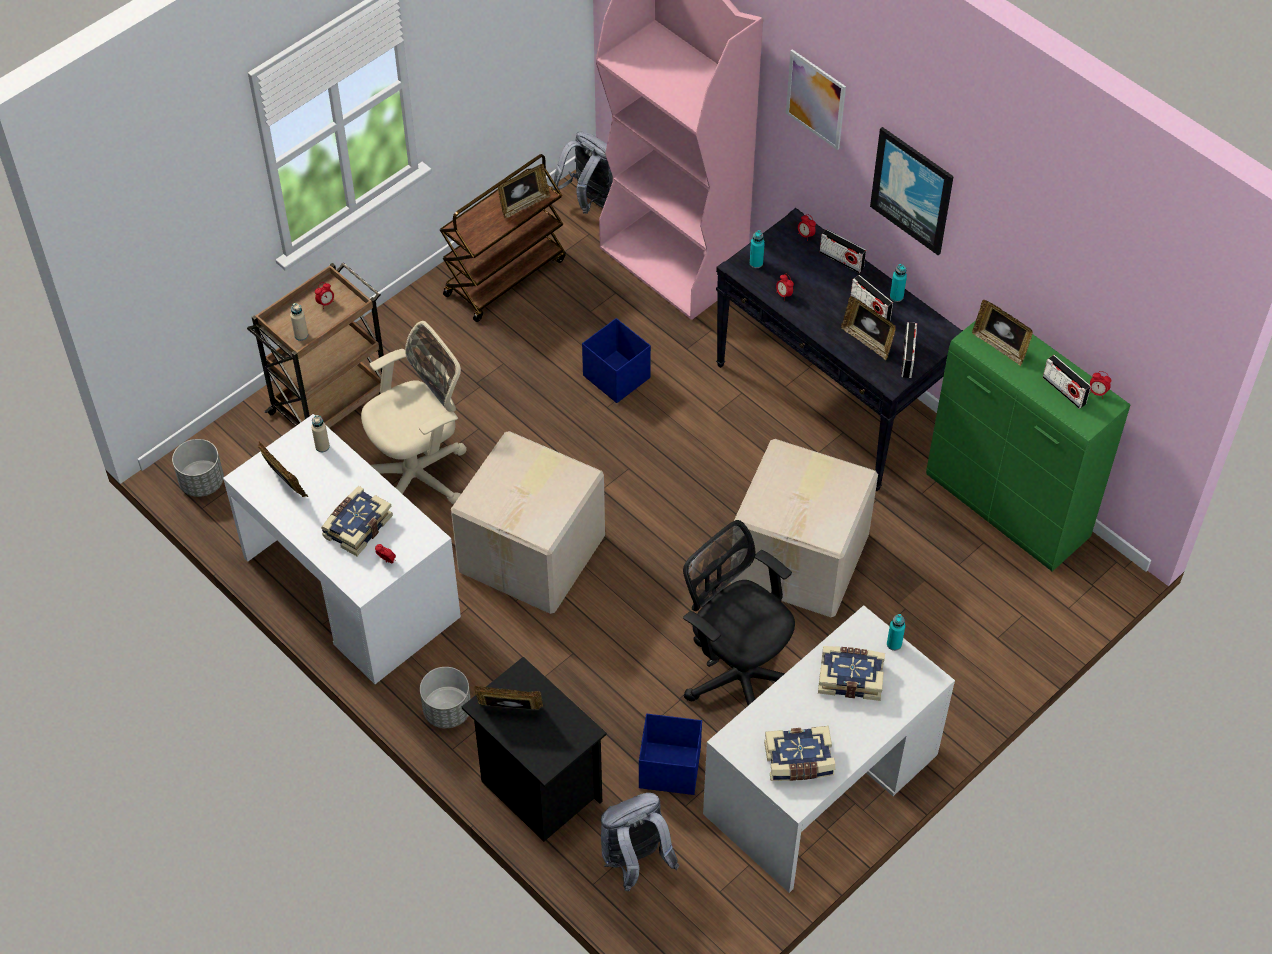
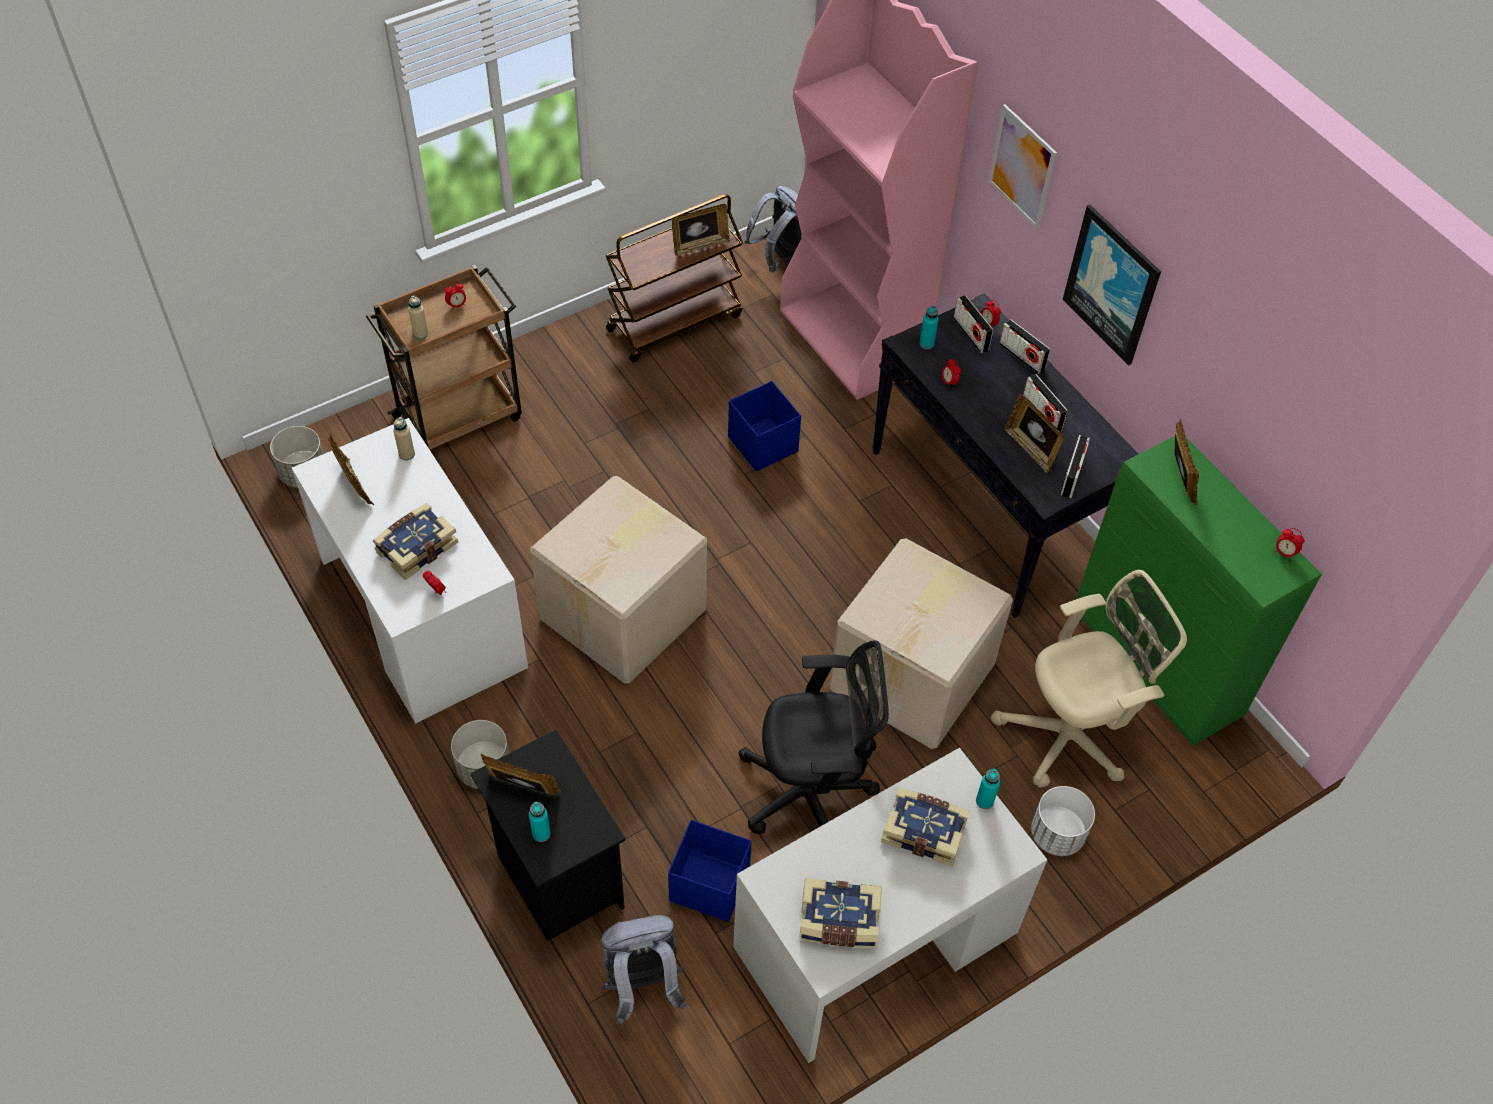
camera: 10 degrees right, 0 degrees up
(418, 474) = (527, 507): beige office chair -> beige office chair (1072, 734)
(737, 675) = (812, 793): black office chair -> black office chair turned 120 degrees clockwise
(896, 296) = (1074, 406): turquoise bottle -> turquoise bottle (541, 833)
(953, 668) = (1057, 835): none -> white planter
(1000, 346) = (1179, 479): picture frame -> picture frame turned 150 degrees counterclockwise
(1064, 390) = (1245, 543): radio -> radio (971, 334)

